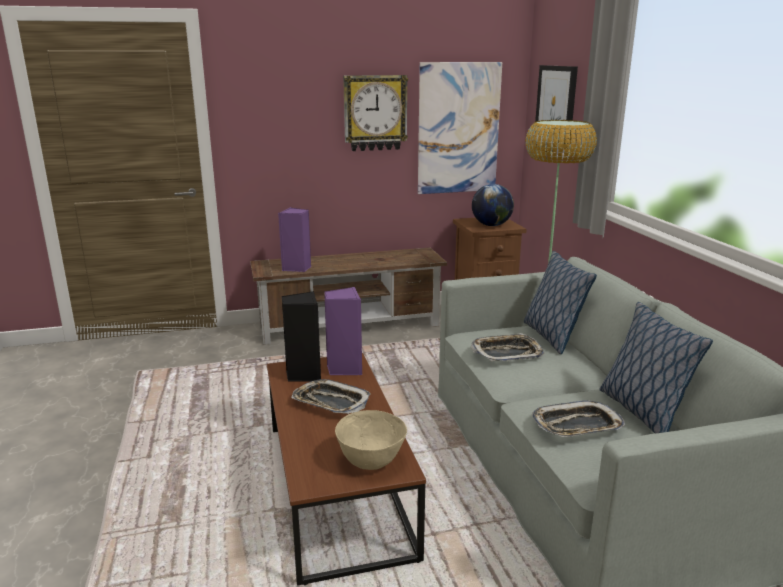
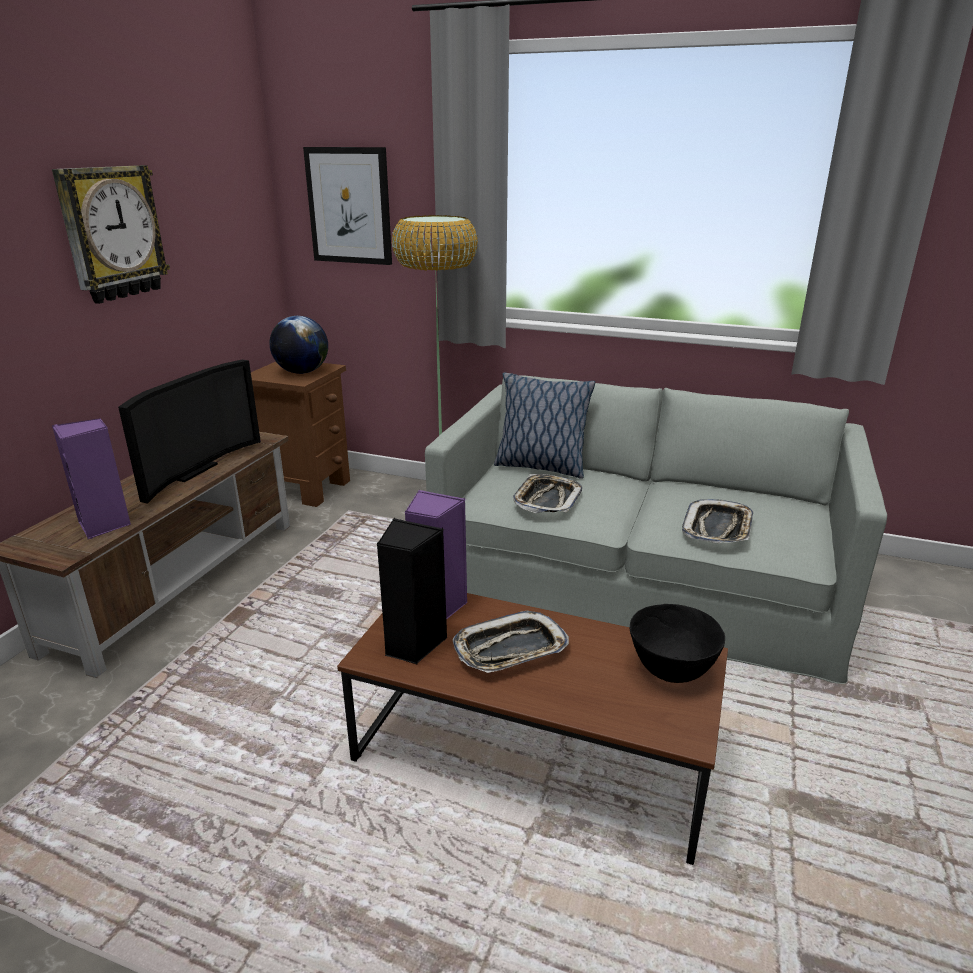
camera: 55 degrees left, 5 degrees up
(370, 260) = (190, 471): none -> television
(370, 462) = (671, 671): beige bowl -> black bowl
(458, 129) = (217, 246): picture -> none
(641, 411) = (716, 493): pillow -> none

